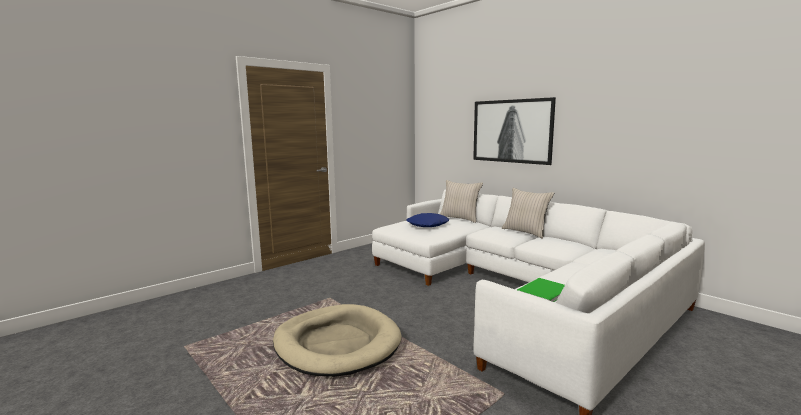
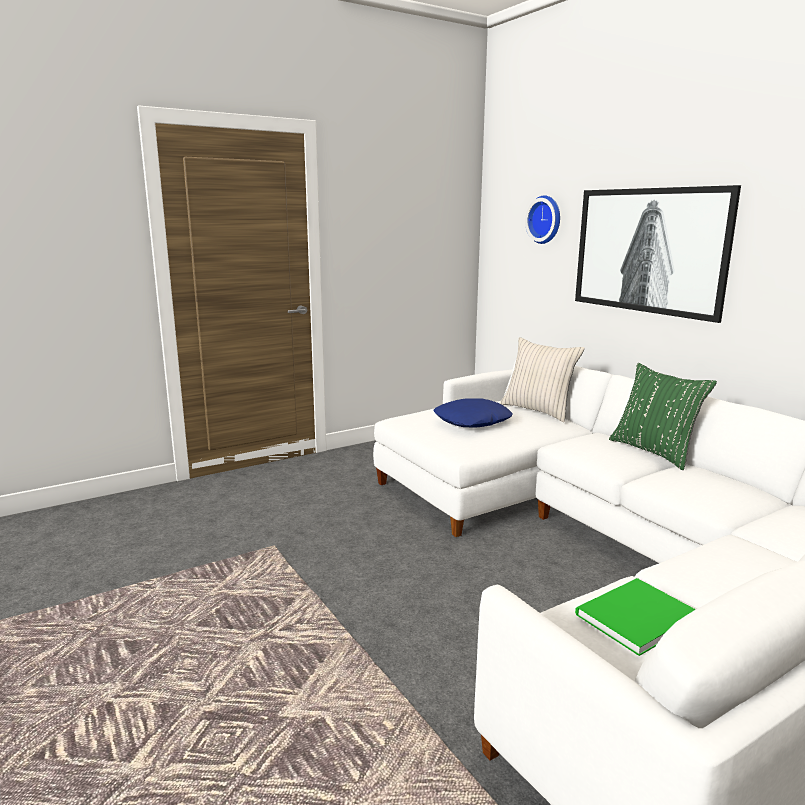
camera: 10 degrees right, 5 degrees up
(337, 344) = (244, 651): beige dog bed -> none
(454, 117) = (546, 219): none -> wall clock
(525, 232) = (654, 452): beige pillow -> green pillow

